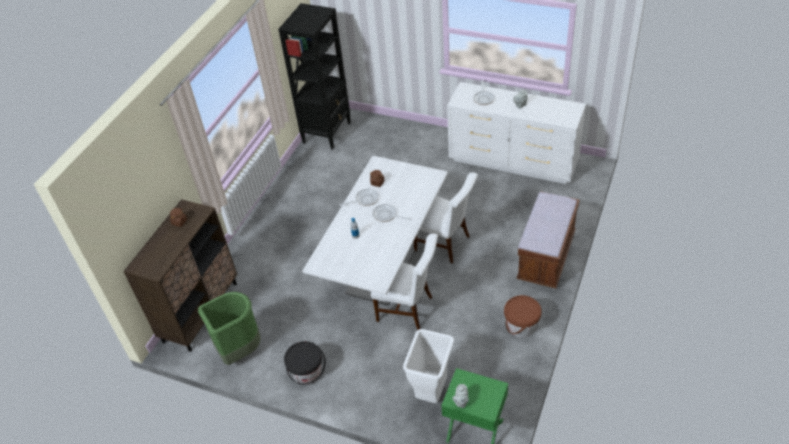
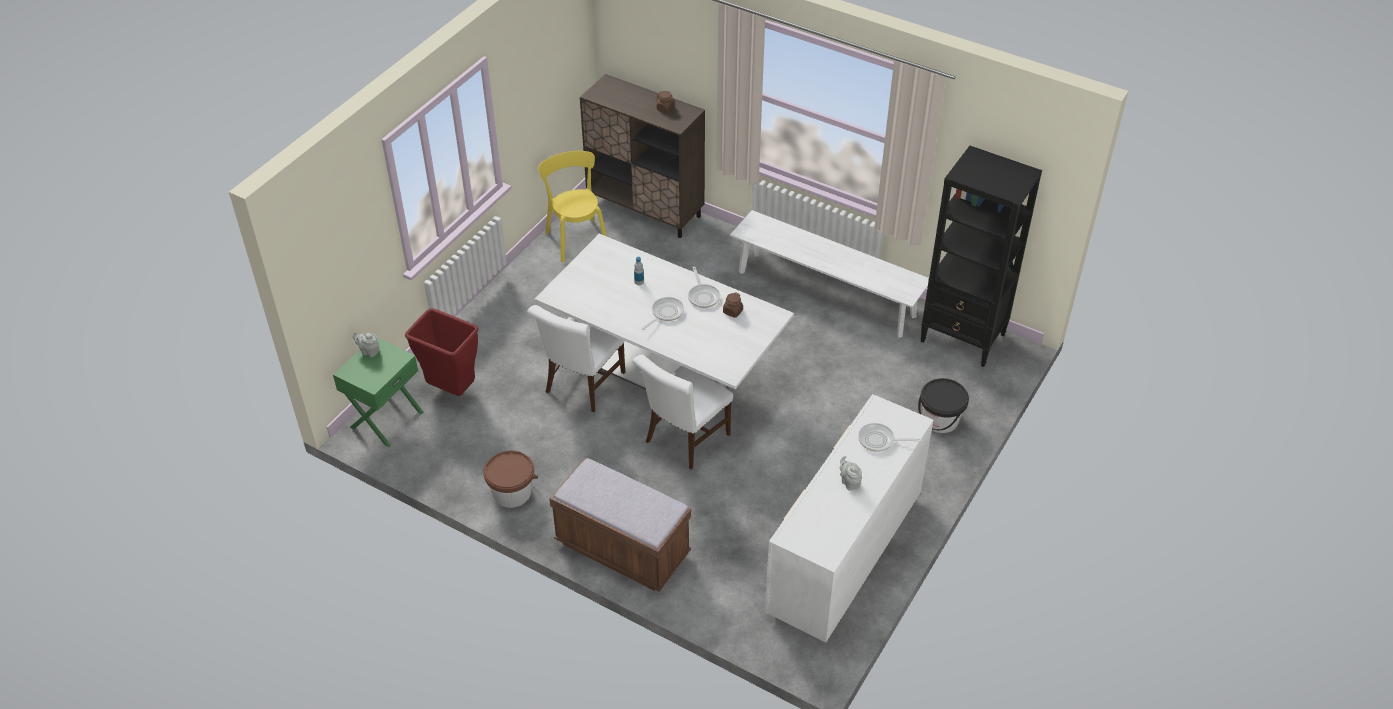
camera: 95 degrees right, 0 degrees up
(239, 351) = (576, 238): green trash can -> yellow chair
(293, 196) = (826, 294): none -> white bench
(307, 372) = (524, 290): black bucket -> black bucket (940, 419)
(431, 392) = (453, 390): white trash can -> red trash can

